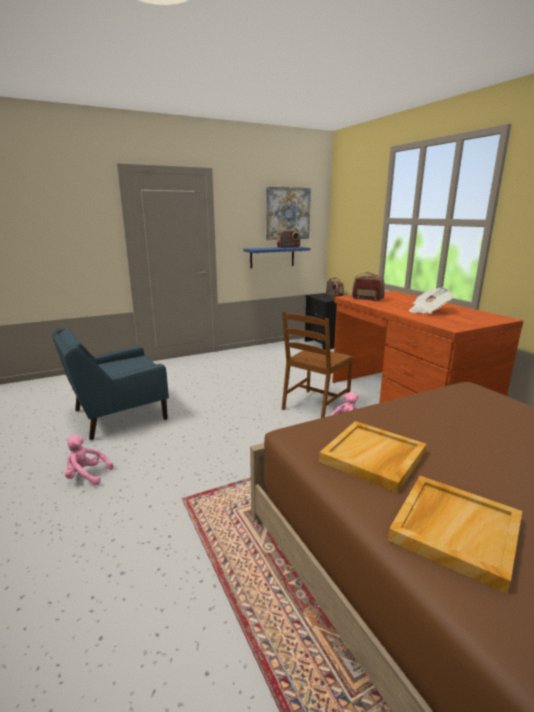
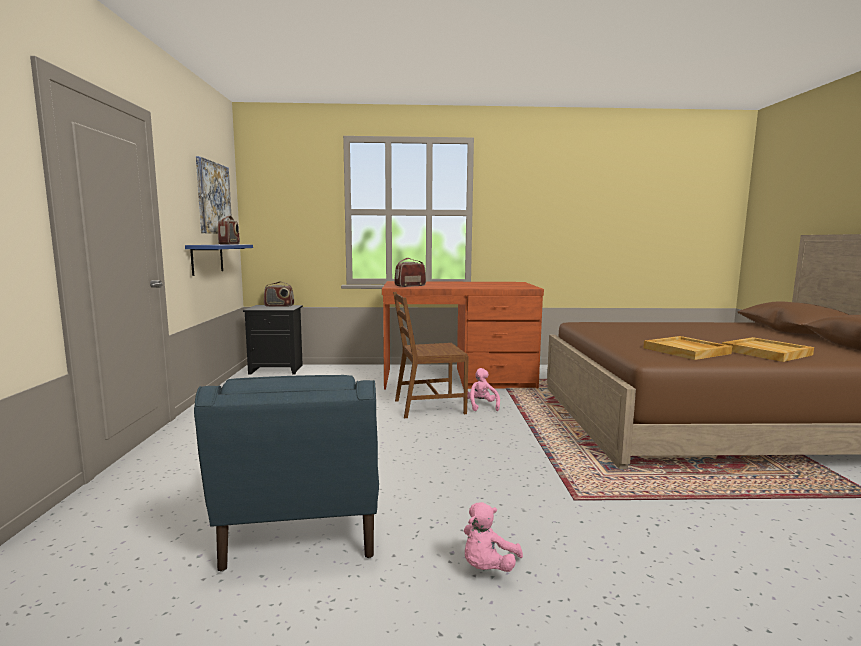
camera: 65 degrees left, 10 degrees down
(315, 406) = (428, 407): brown chair -> brown chair turned 105 degrees clockwise
(428, 311) = (477, 285): newspaper -> none

